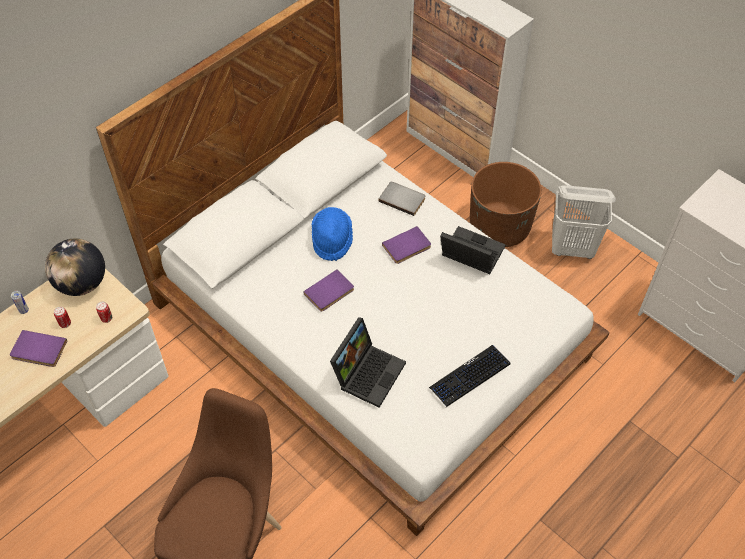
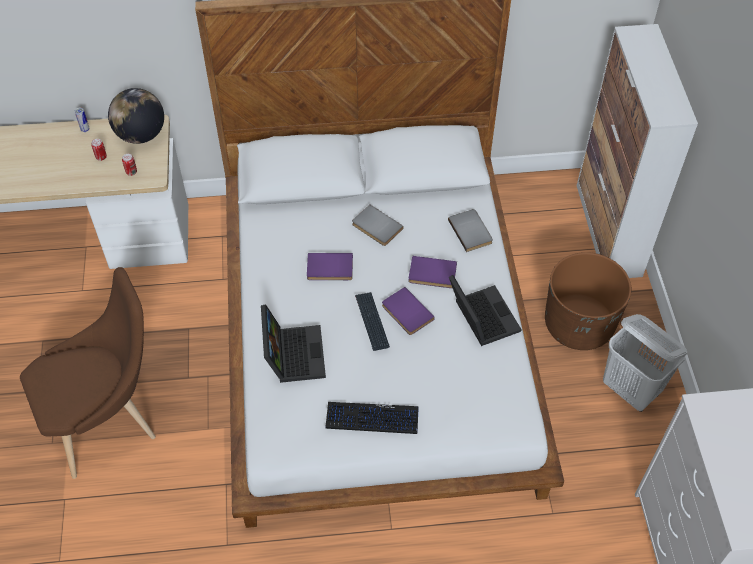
camera: 40 degrees right, 0 degrees up
(38, 351) = (65, 165): purple book -> purple book (406, 313)
(332, 240) = (376, 227): blue hat -> grey book
(368, 372) = (293, 353): laptop -> laptop turned 75 degrees counterclockwise
(400, 309) = (372, 321): none -> keyboard

